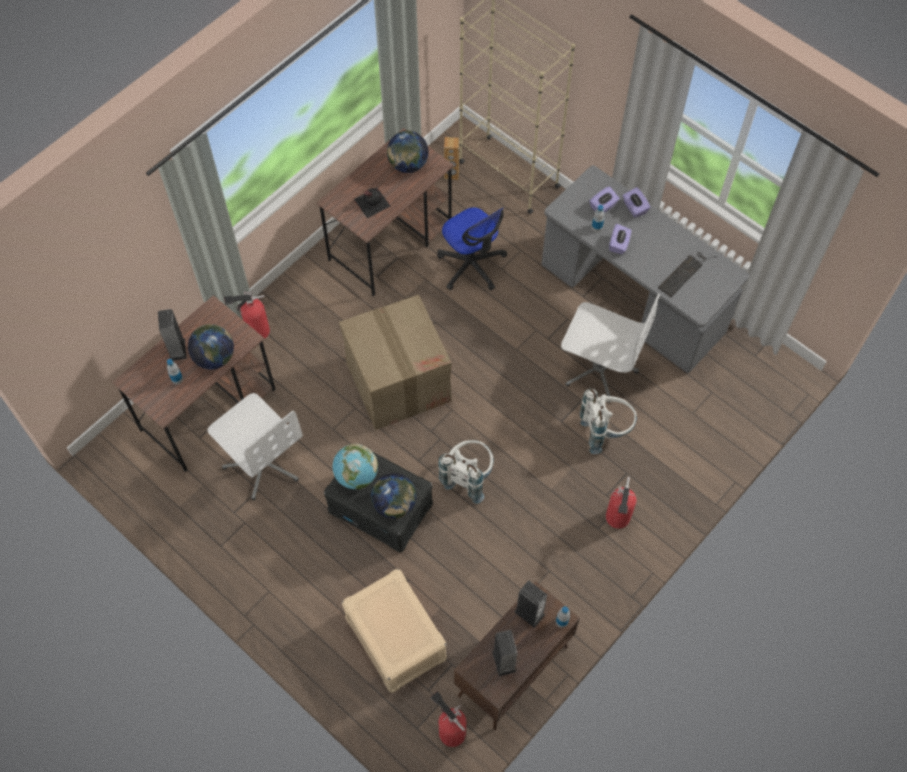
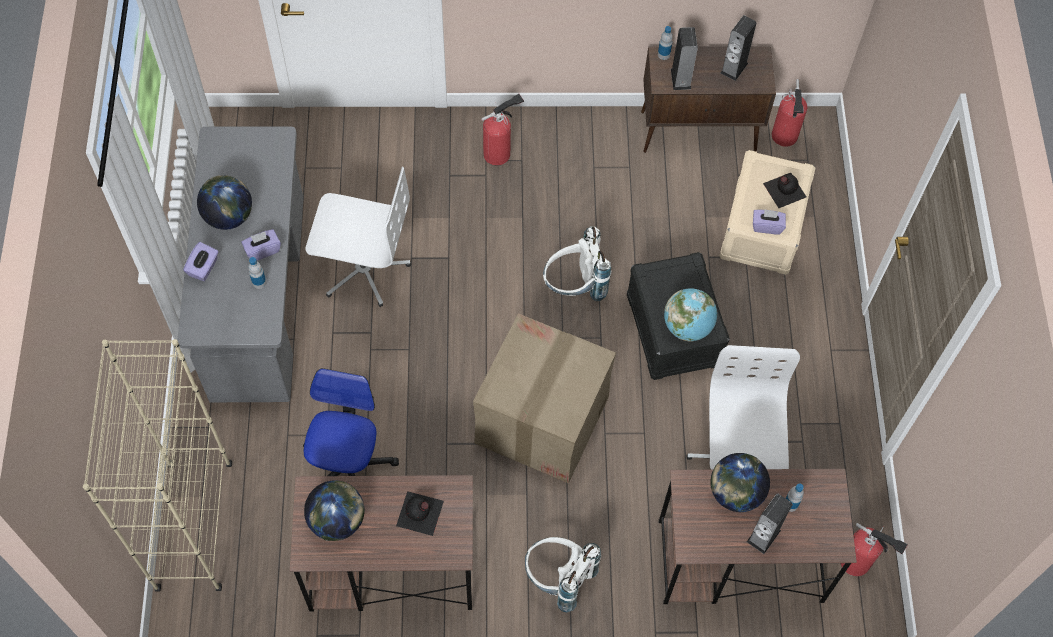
camera: 135 degrees left, 0 degrees up
(255, 331) = (619, 601): fire extinguisher -> fire extinguisher (858, 563)
(390, 636) = (784, 190): none -> black bottle
(394, 504) = (680, 276): globe -> globe (229, 216)
(451, 174) = (245, 584): brown speaker -> none
(598, 368) = (363, 268): white office chair -> white office chair turned 120 degrees clockwise
(603, 206) = (226, 295): purple tissue box -> purple tissue box (767, 226)
(605, 430) = (423, 218): white backpack -> white backpack (558, 579)
(685, 272) = (246, 176): keyboard -> none

